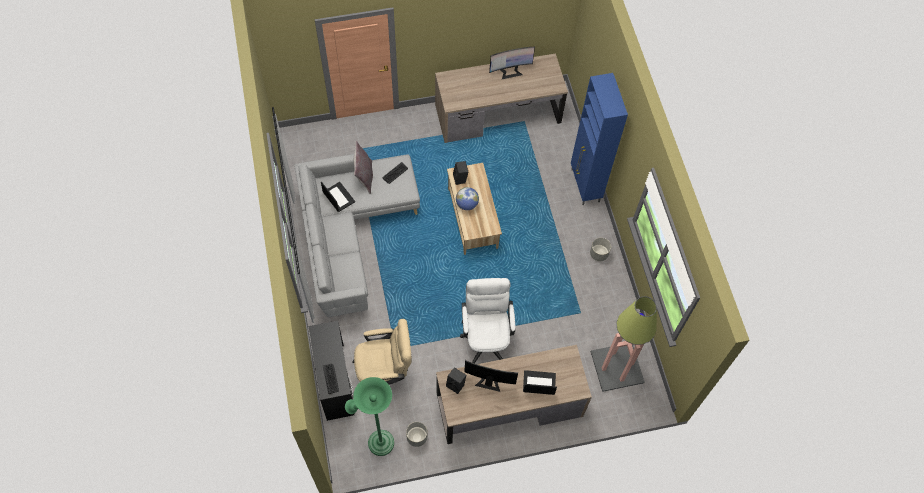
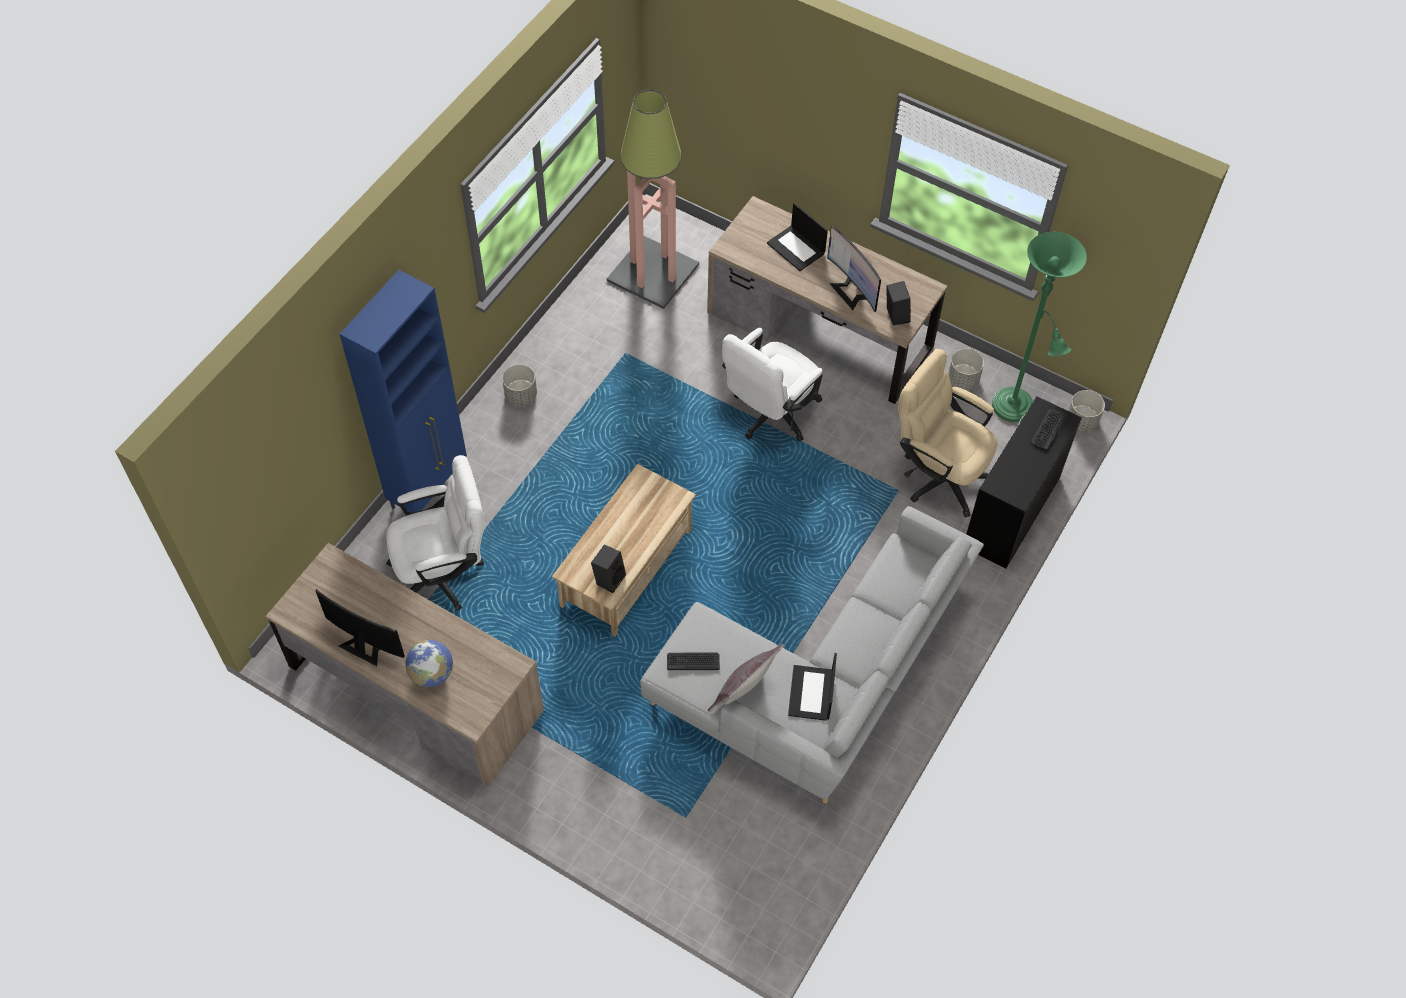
camera: 135 degrees left, 5 degrees down
(340, 464) = (1082, 421): none -> grey planter
(466, 204) = (640, 537): globe -> globe (432, 673)
(537, 159) = (445, 573): none -> white office chair

